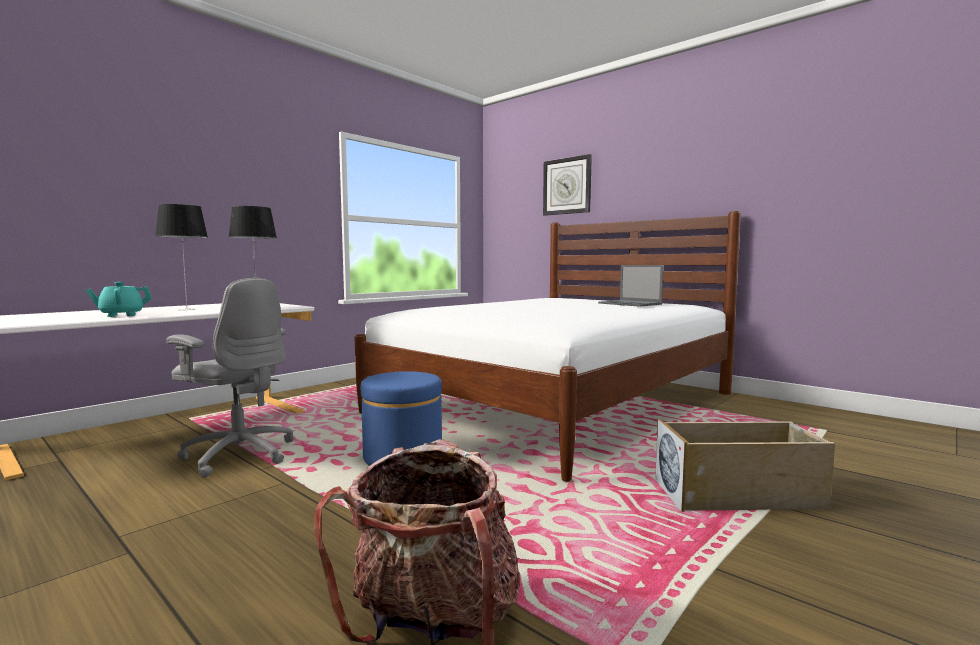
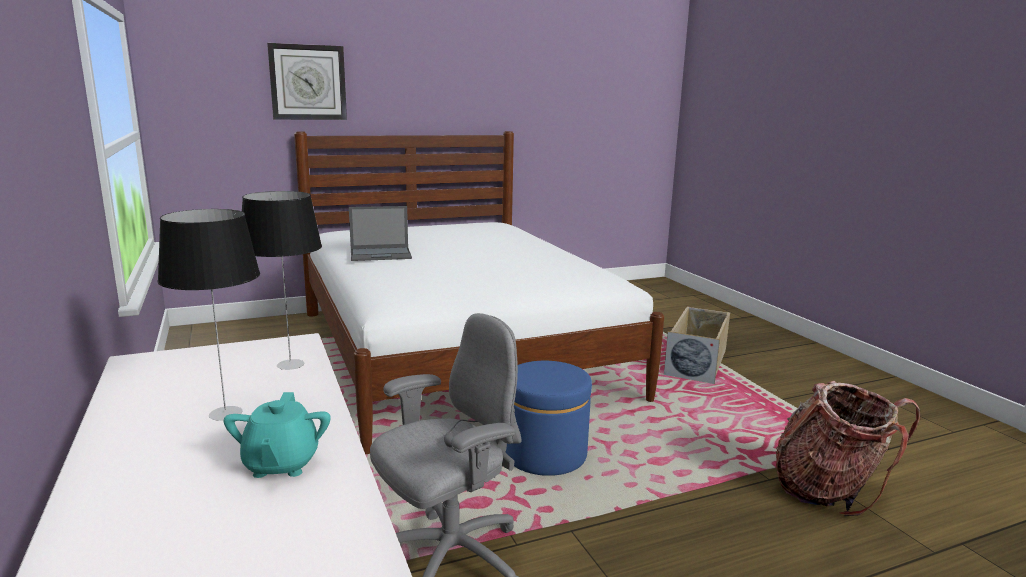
camera: 65 degrees left, 10 degrees up
(630, 304) = (484, 233): laptop -> laptop (381, 254)

